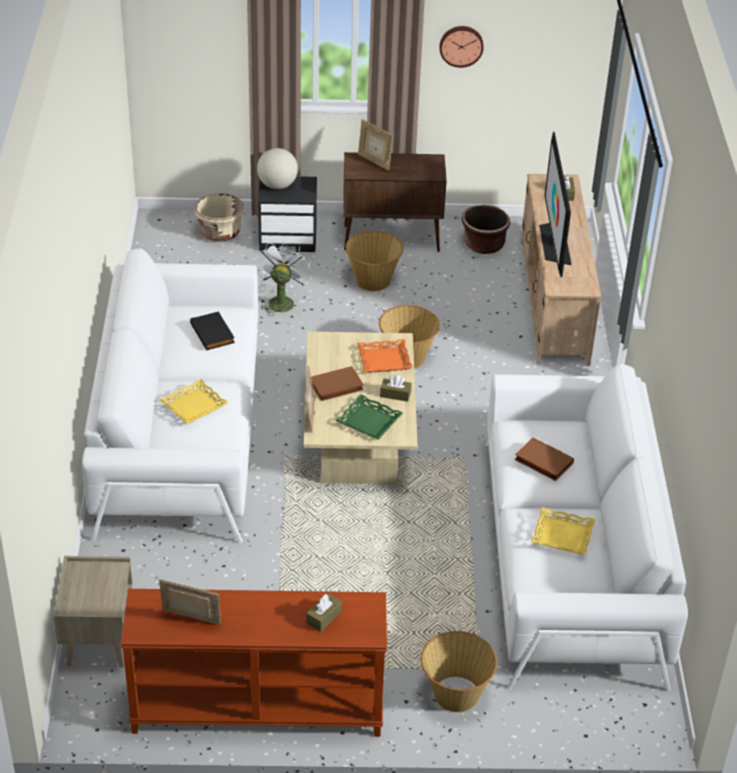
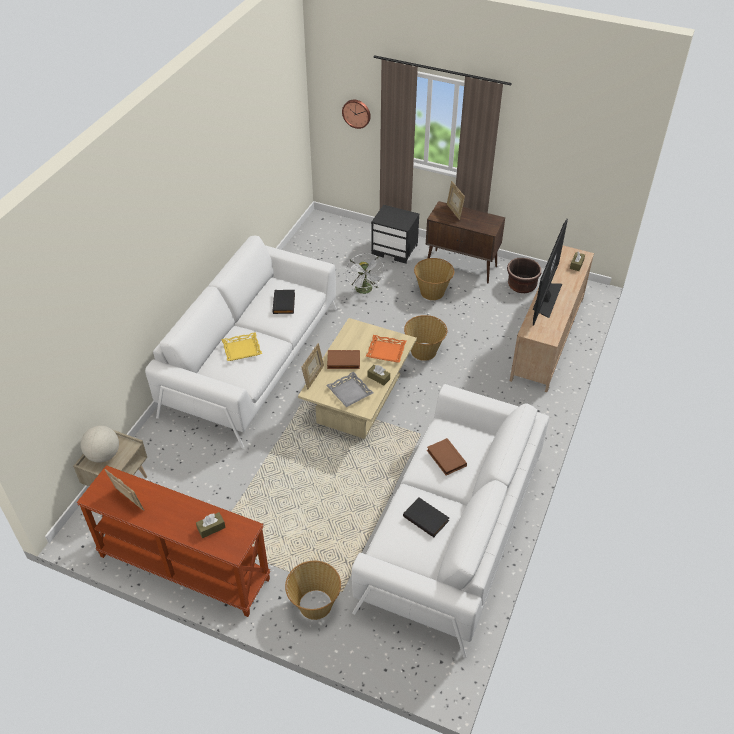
camera: 25 degrees right, 5 degrees up
(220, 232) = (354, 236): beige planter -> none
(277, 185) = (390, 213): globe -> globe (103, 455)
(281, 300) = (365, 291): white fan -> white fan turned 135 degrees clockwise
(369, 421) = (350, 392): green tray -> grey tray
(461, 45) = (526, 142): wall clock -> wall clock (357, 113)
(562, 535) = (426, 518): yellow tray -> black book

